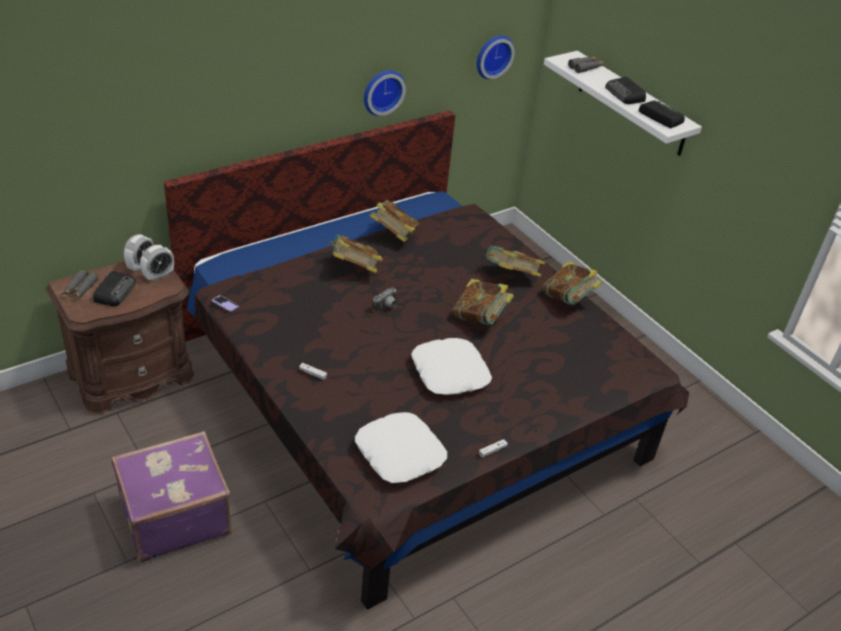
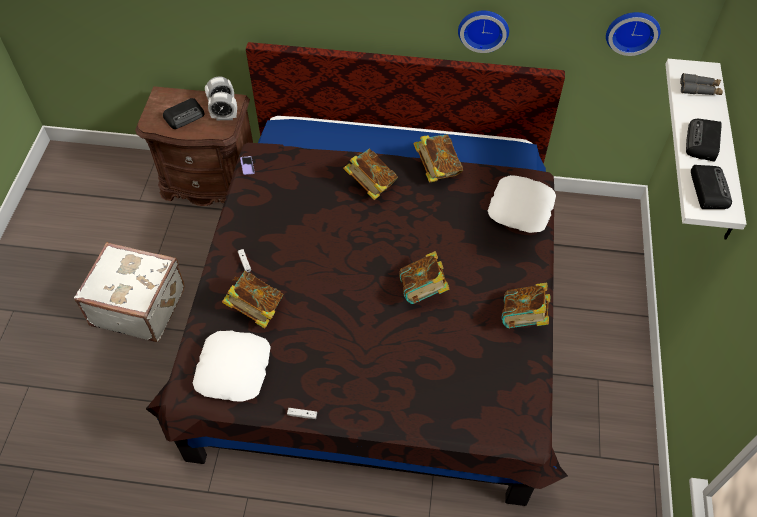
camera: 45 degrees right, 15 degrees up
(80, 289) = (165, 102): grey binoculars -> none
(174, 516) = (139, 305): purple suitcase -> white suitcase
(386, 307) = (358, 236): camera -> none
(450, 373) = (344, 325): white pillow -> white pillow (521, 209)
(511, 276) = (496, 265): book -> book (256, 309)

